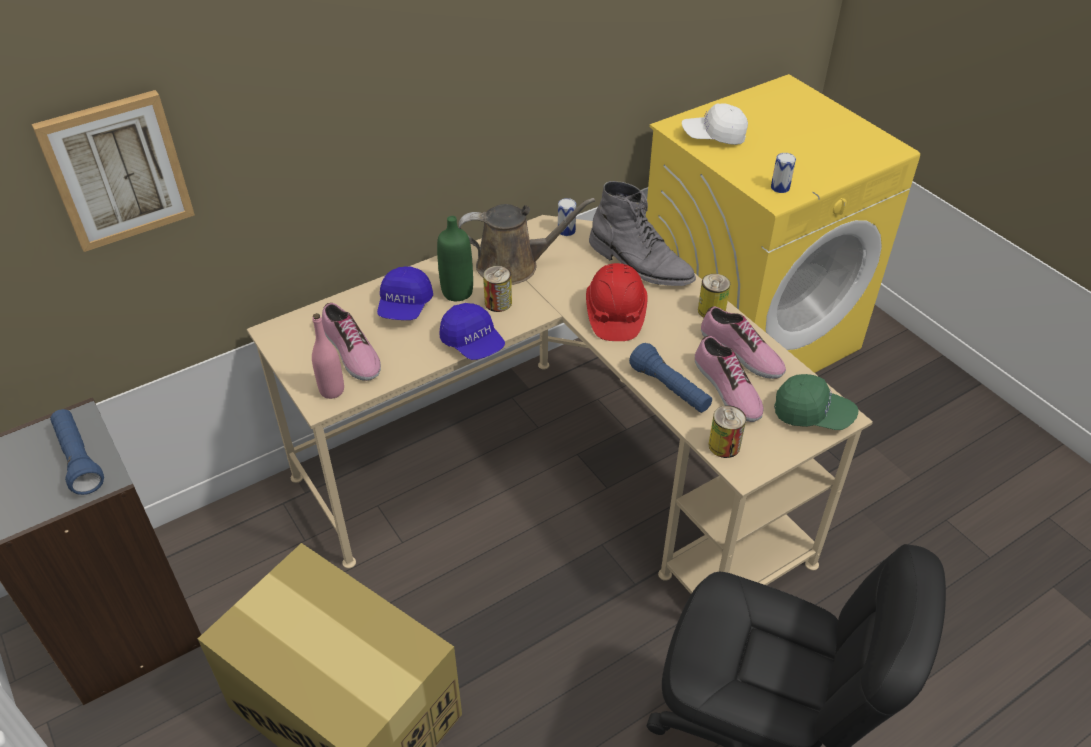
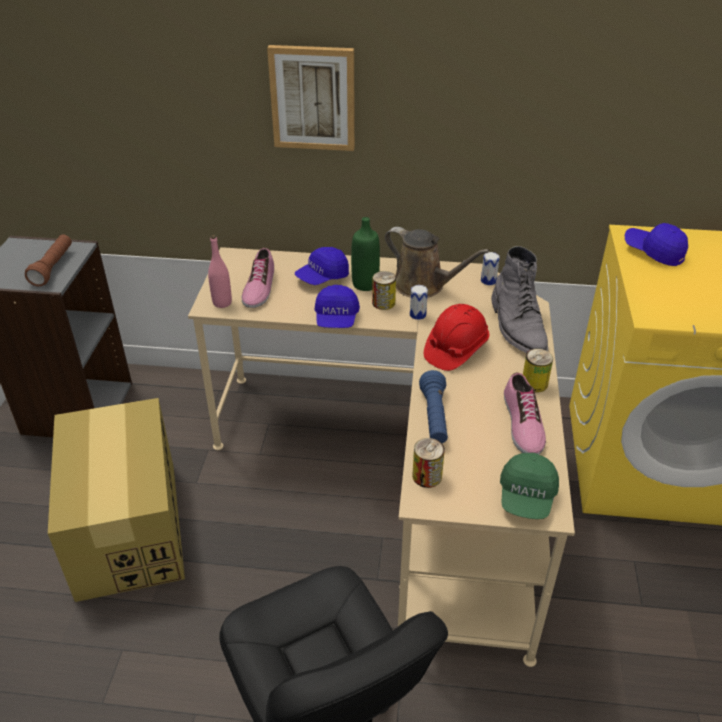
camera: 40 degrees right, 5 degrees down
(78, 459) = (53, 267): blue flashlight -> brown flashlight
(117, 170) = (150, 93): picture -> picture (313, 98)
(713, 136) = (653, 252): white cap -> blue cap
(726, 389) = (478, 441): shoe -> none
(780, 187) = (665, 310): can -> can (417, 315)
(812, 414) = (526, 497): green cap -> green cap turned 45 degrees clockwise

